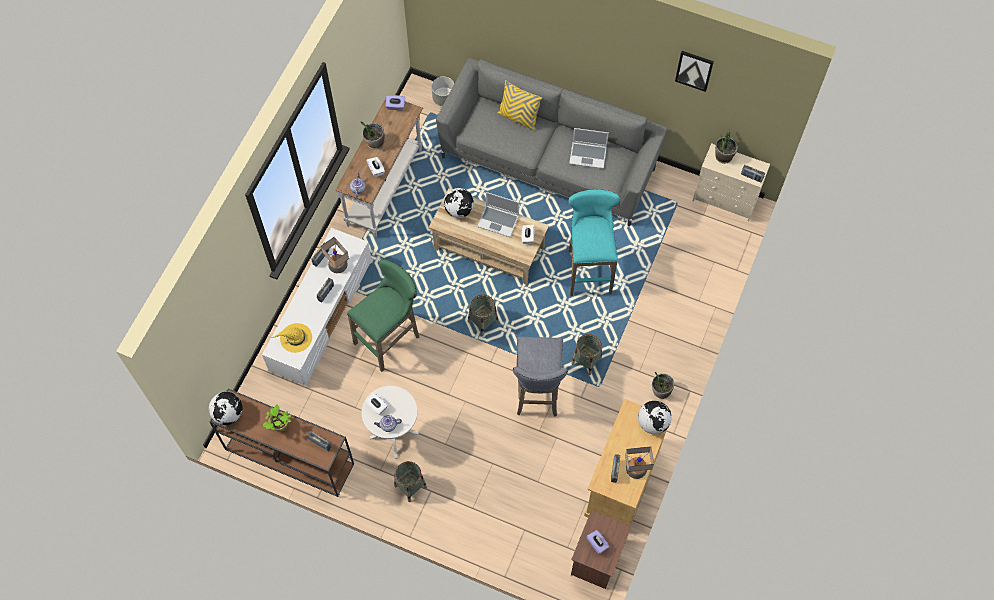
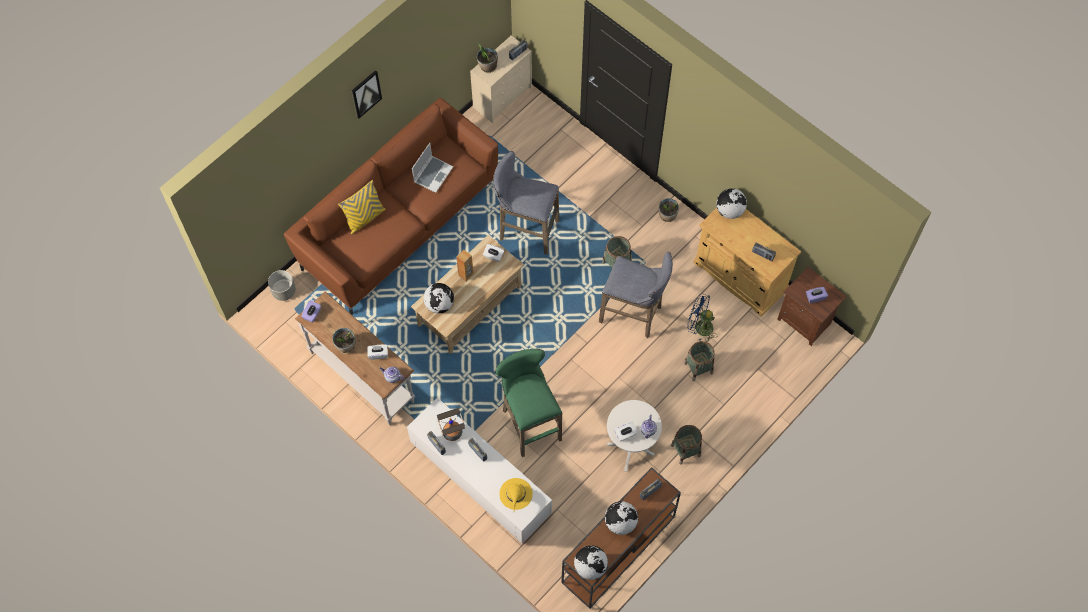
camera: 70 degrees left, 0 degrees up
(280, 426) = (620, 523): potted plant -> globe
(483, 322) = (544, 336): basket -> basket (698, 368)
(499, 221) = (466, 274): laptop -> brown speaker
(548, 459) = (699, 327): none -> blue fan
(549, 162) = (399, 224): grey sofa -> brown sofa
(588, 269) = (525, 230): turquoise stool -> grey stool
(636, 469) = (767, 238): table lamp -> none
(694, 70) = (439, 29): picture -> picture (366, 93)

